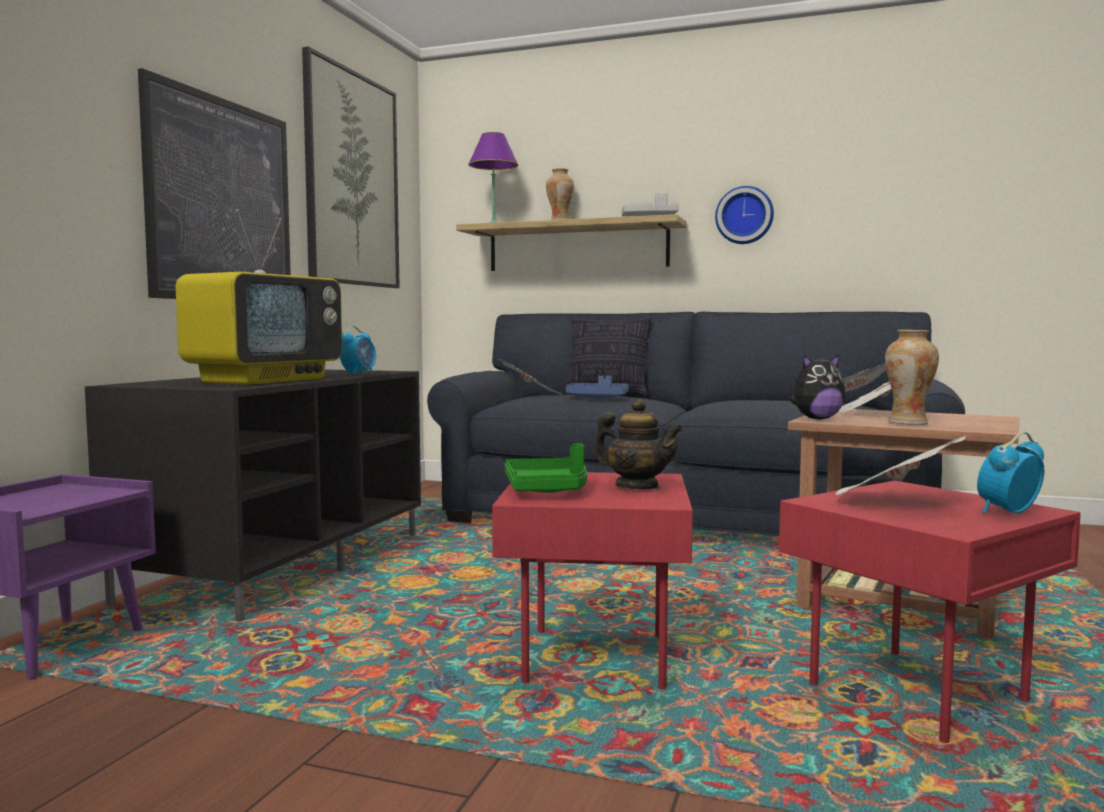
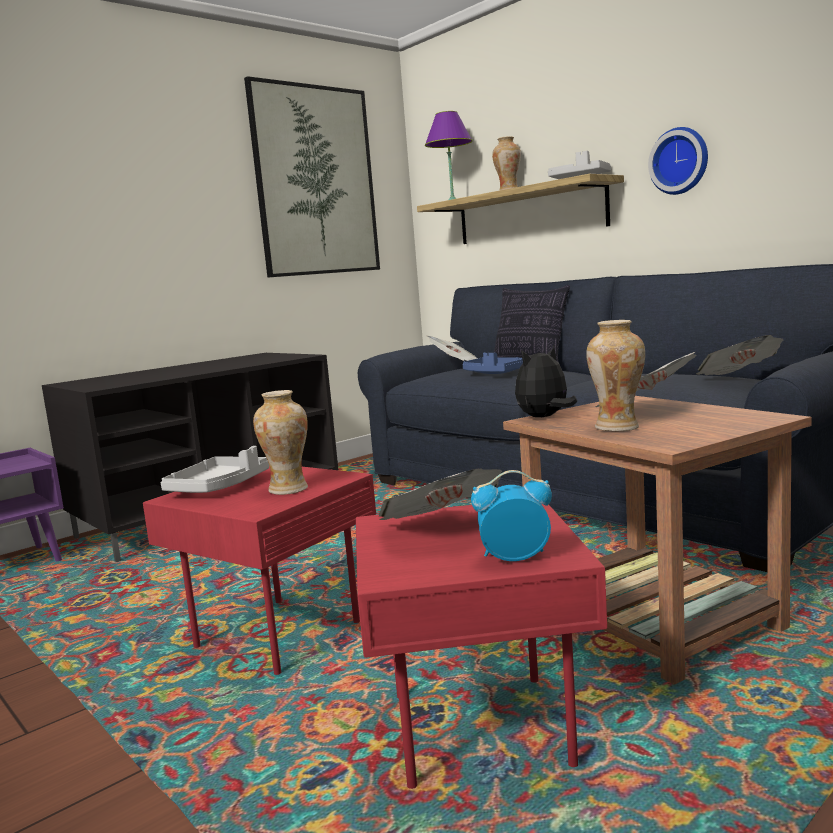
camera: 30 degrees right, 5 degrees up
(222, 201) = (164, 227): picture -> none
(265, 380) = (161, 375): television -> none
(359, 374) = (261, 362): alarm clock -> none
(547, 489) = (219, 487): green tray -> grey tray
(637, 487) = (288, 489): teapot -> vase
(817, 419) = (544, 417): plush toy -> plush toy turned 135 degrees clockwise

